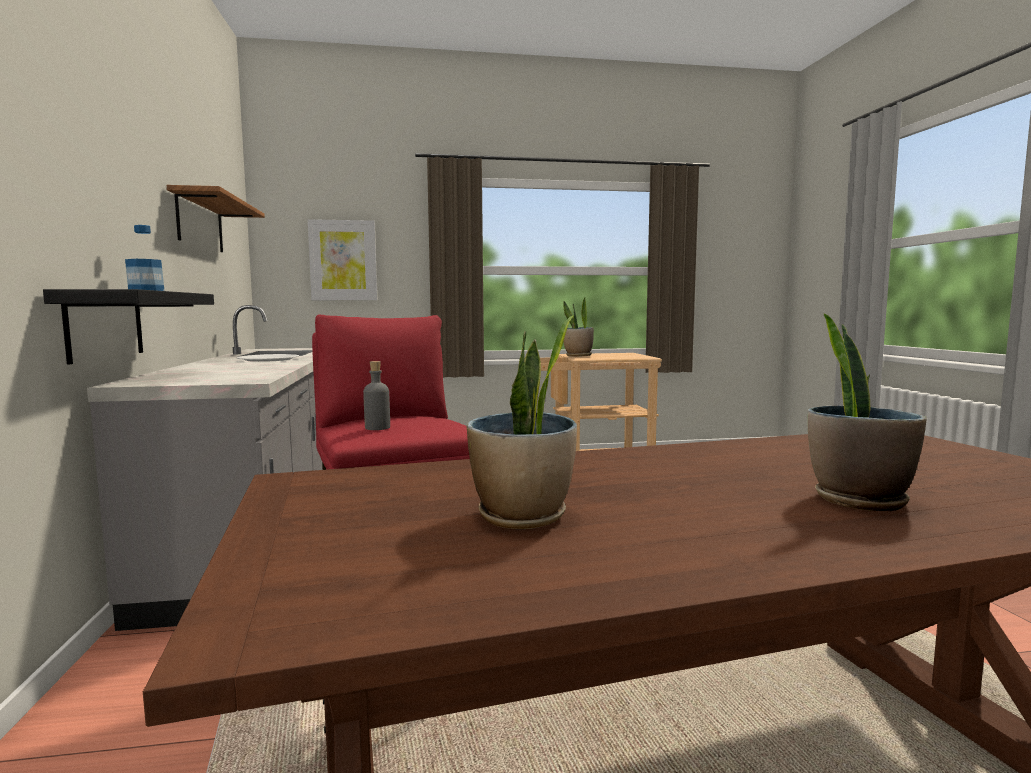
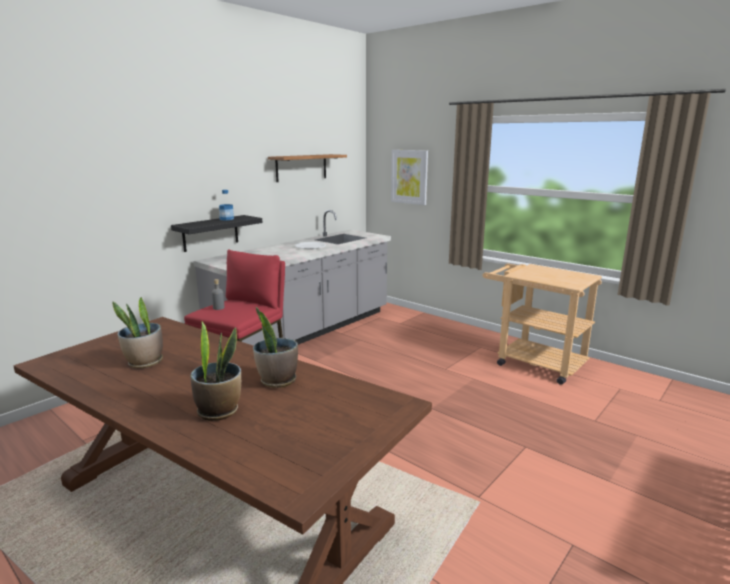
camera: 50 degrees right, 10 degrees up
(578, 356) = (525, 271): potted plant -> potted plant (277, 380)

